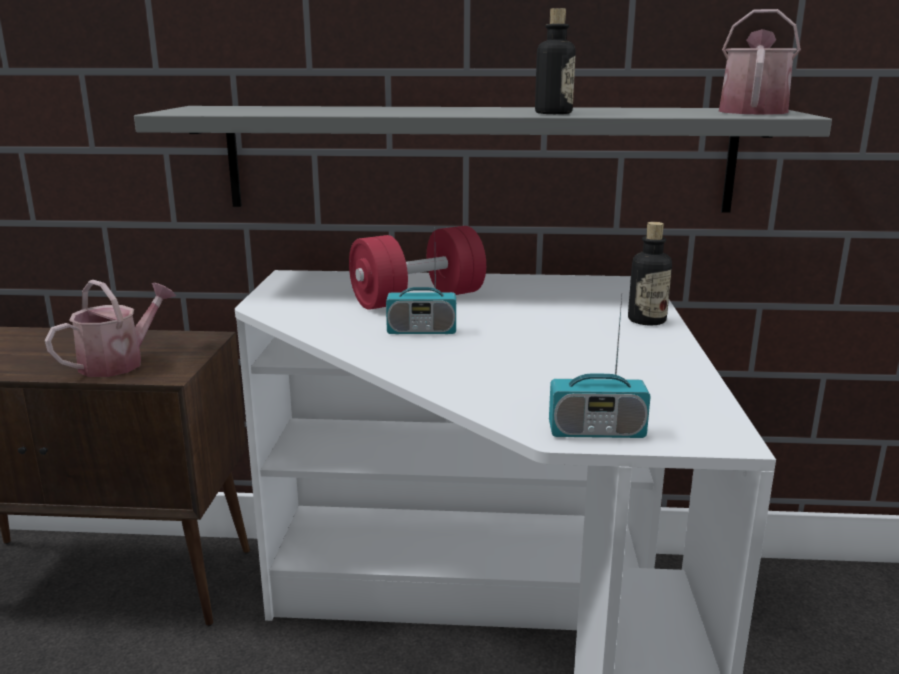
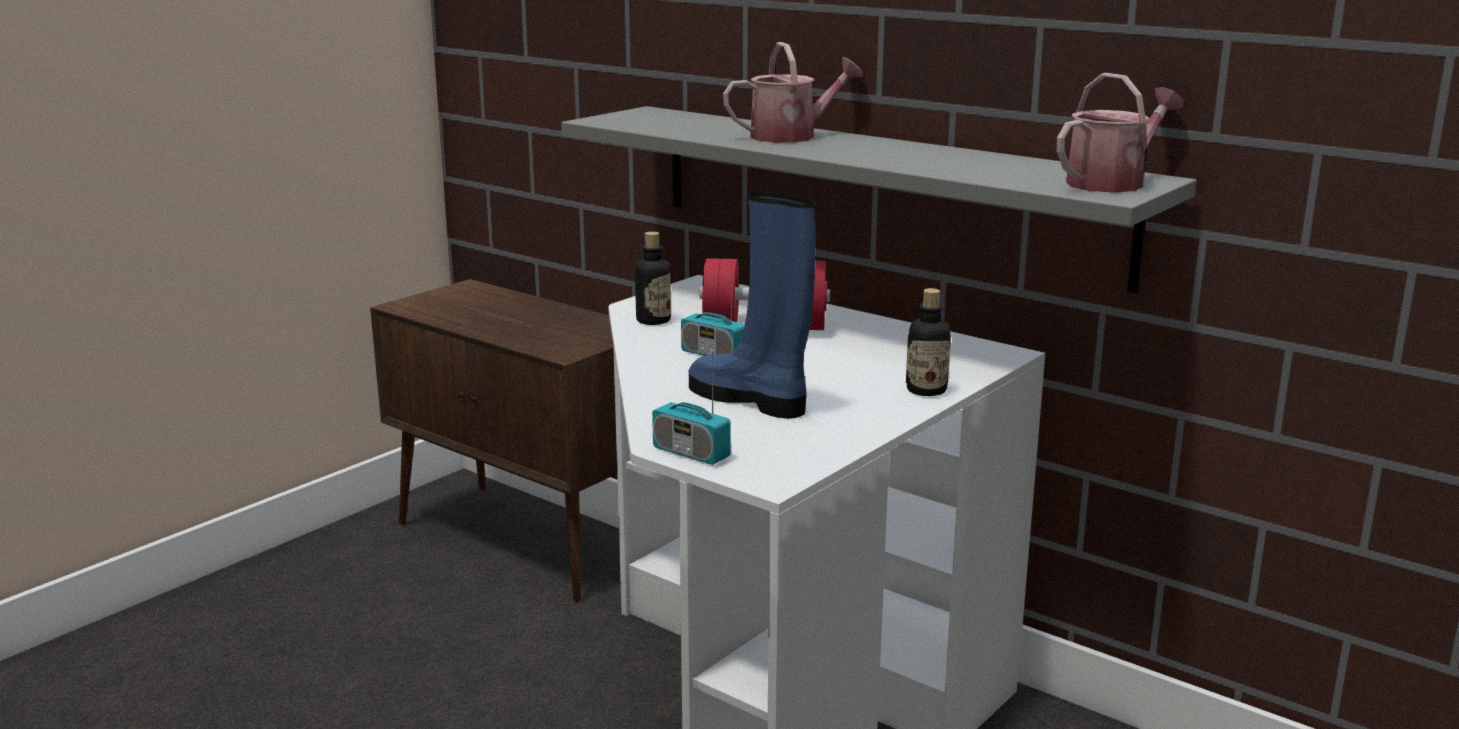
camera: 35 degrees right, 0 degrees up
(119, 362) = (542, 336): watering can -> watering can (792, 136)
(537, 363) = (751, 400): none -> blue boot
(553, 113) = (890, 161): bottle -> bottle (653, 320)

